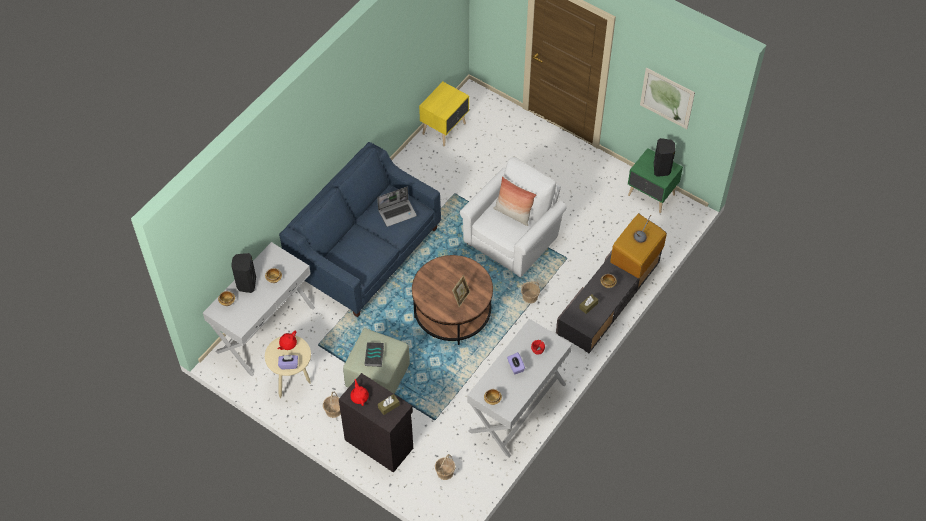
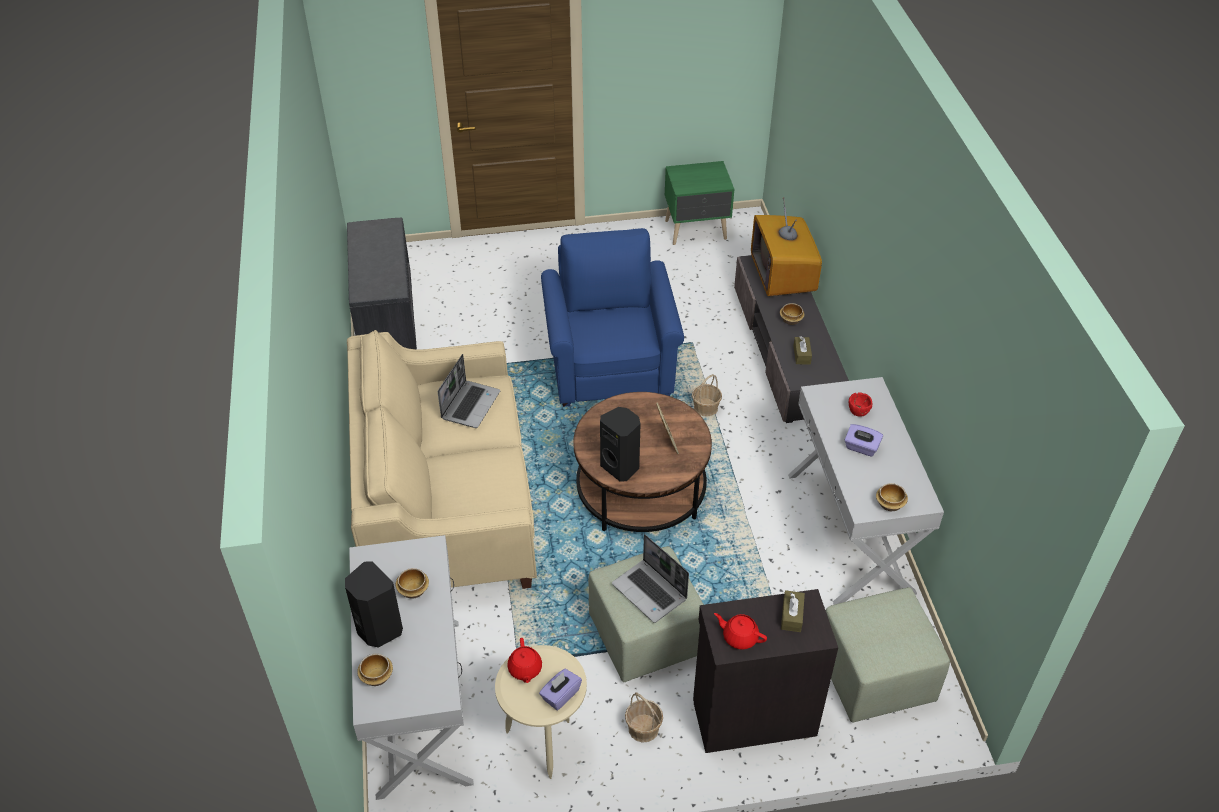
camera: 45 degrees left, 10 degrees down
(365, 252) = (446, 506): blue sofa -> beige sofa
(375, 356) = (650, 592): book -> laptop
(445, 128) = (384, 311): yellow nightstand -> grey bench
(445, 472) = (873, 677): basket -> green ottoman
(513, 214) = (607, 316): pillow -> none
(513, 239) = (610, 365): white armchair -> blue armchair
(662, 169) = (707, 175): black speaker -> black speaker (621, 466)
(667, 98) = (683, 60): picture -> none

